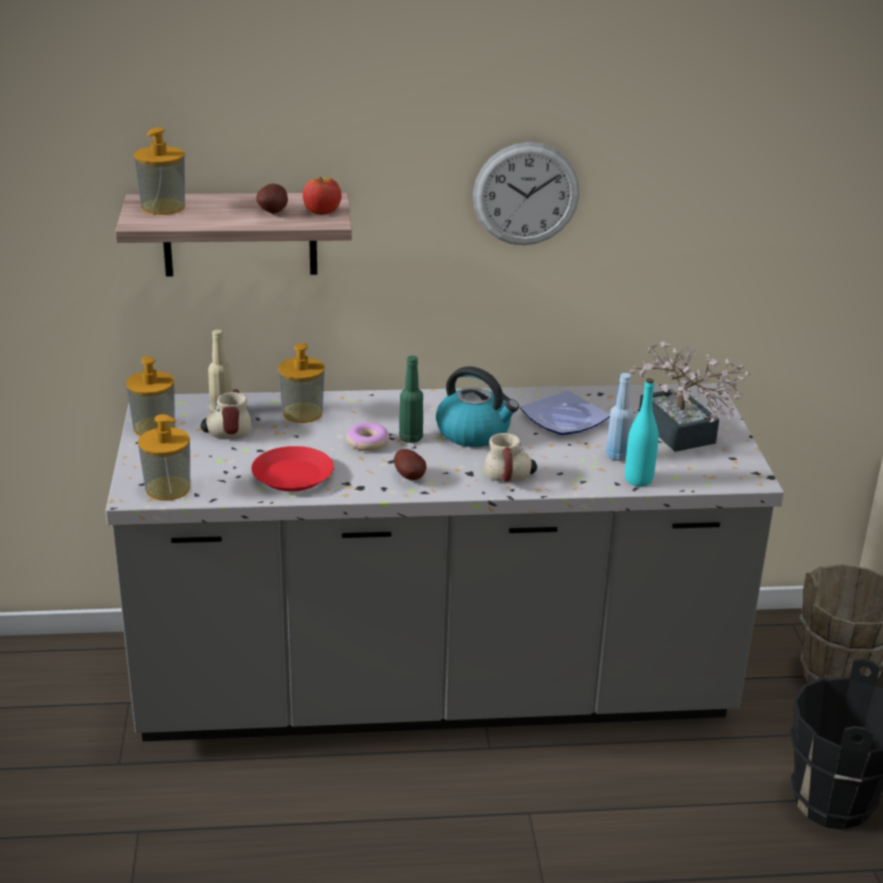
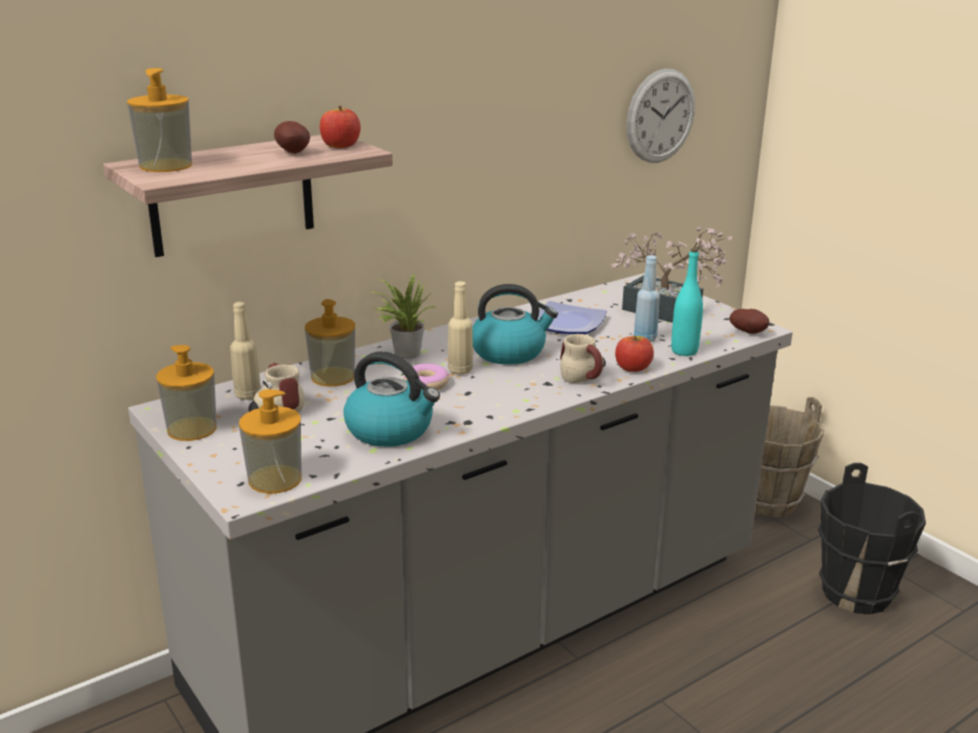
camera: 30 degrees left, 5 degrees down
(293, 475) = (391, 430): red plate -> kettle
(383, 407) = (403, 353): none -> potted plant
(410, 477) = (502, 401): potato -> potato (749, 332)
(411, 438) = (460, 370): green bottle -> beige bottle
(526, 194) = (493, 115): wall clock -> wall clock (661, 116)
(565, 482) = (633, 368): none -> apple

